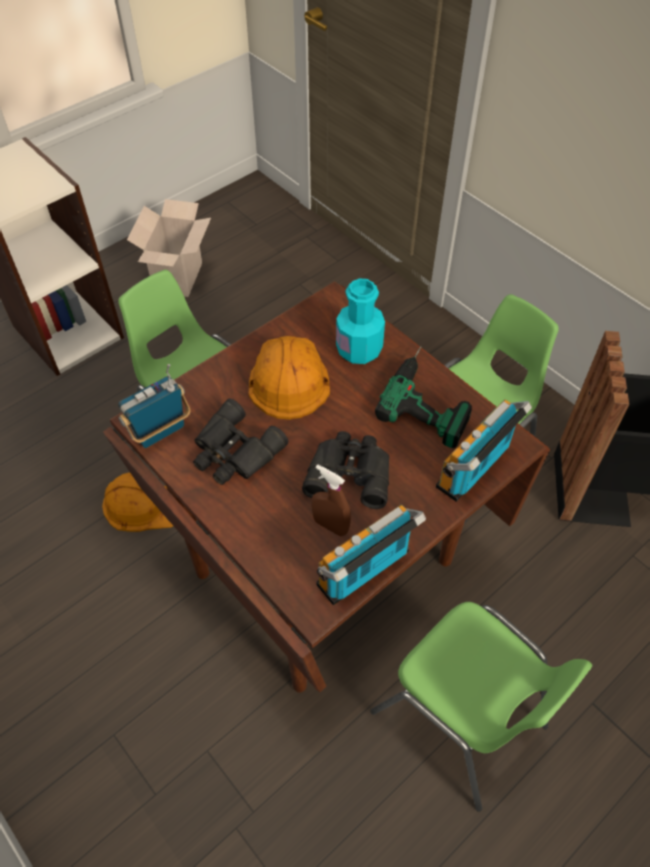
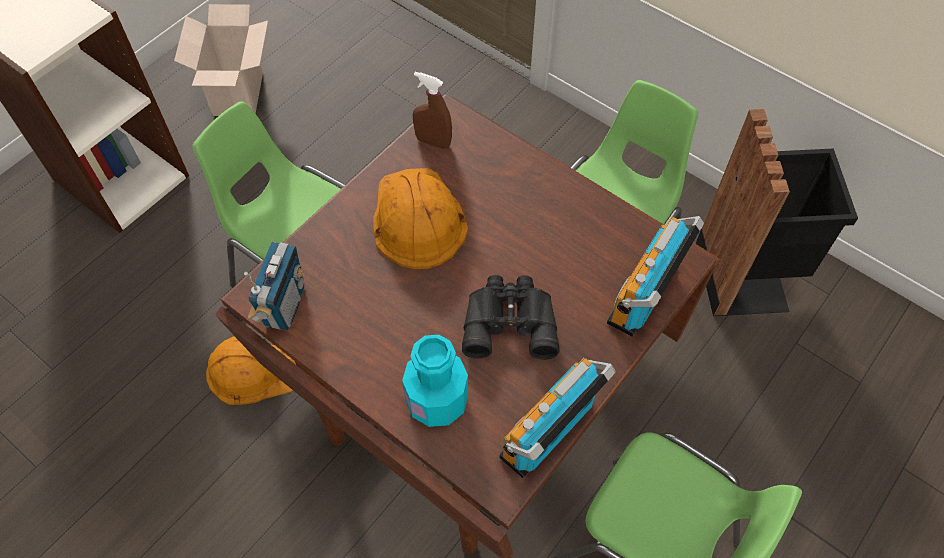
camera: 10 degrees left, 5 degrees up
(160, 432) = (283, 306): radio -> radio turned 150 degrees clockwise
(234, 453) = (374, 317): black binoculars -> none
(330, 525) = (500, 386): brown spray bottle -> brown spray bottle (433, 142)
(359, 349) = (490, 173): turquoise bottle -> turquoise bottle (437, 401)
(430, 397) = (581, 219): power drill -> none

